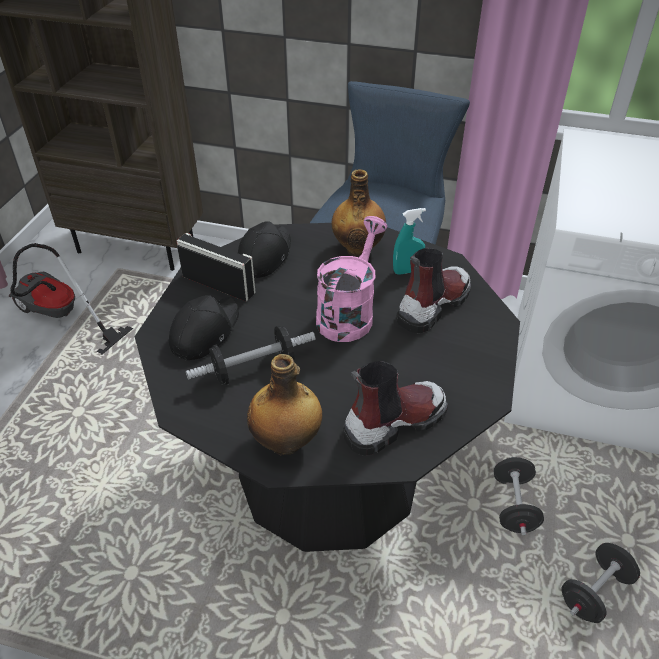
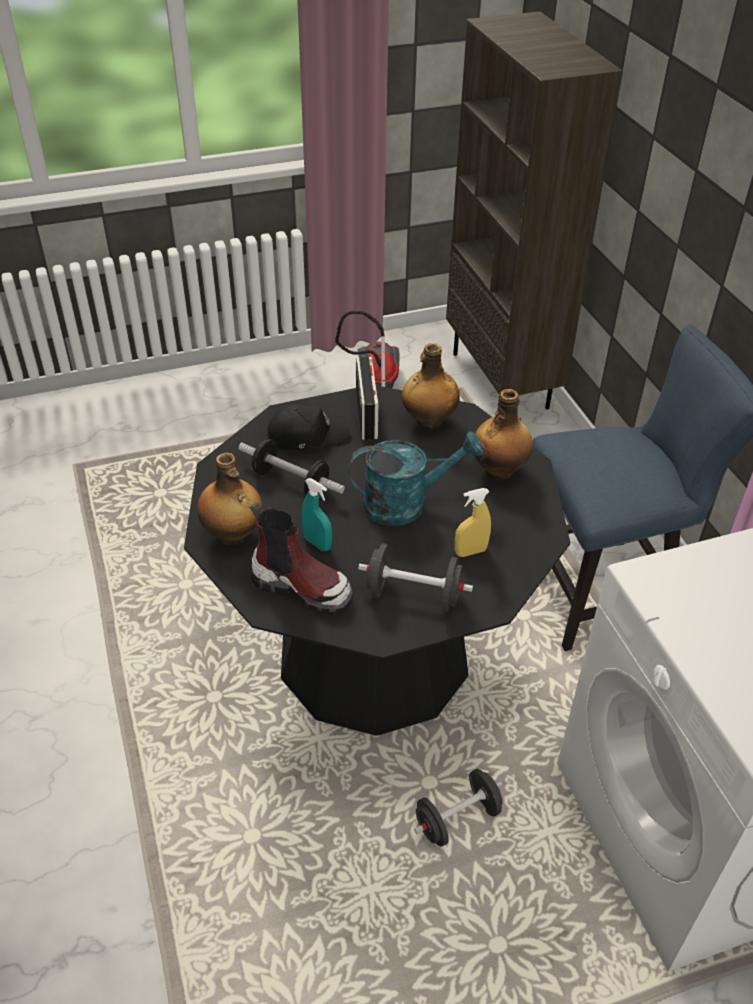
camera: 55 degrees right, 0 degrees up
(264, 255) = (428, 421): black cap -> bottle
(348, 313) = (406, 503): pink watering can -> turquoise watering can
(407, 271) = (502, 515): turquoise spray bottle -> turquoise spray bottle (317, 543)
(432, 305) = (470, 552): boot -> yellow spray bottle
(594, 592) = (409, 934): black dumbbell -> black dumbbell (414, 595)

